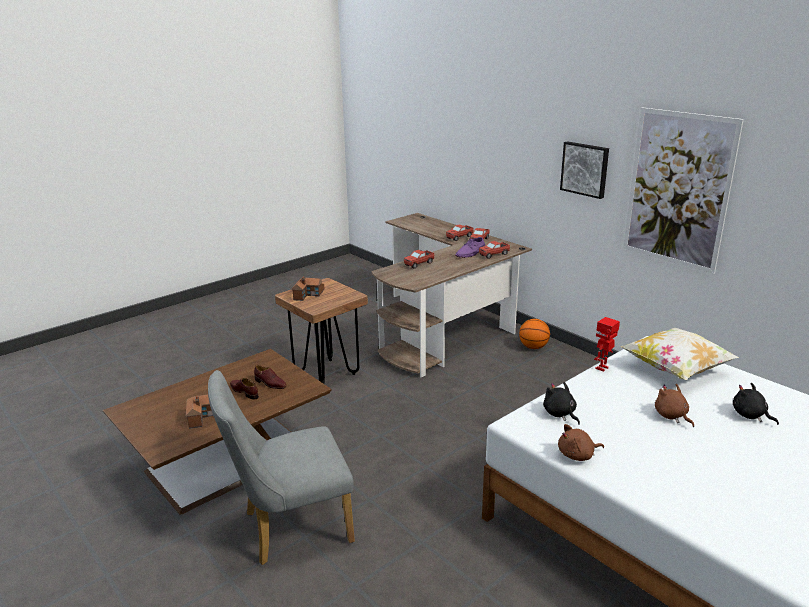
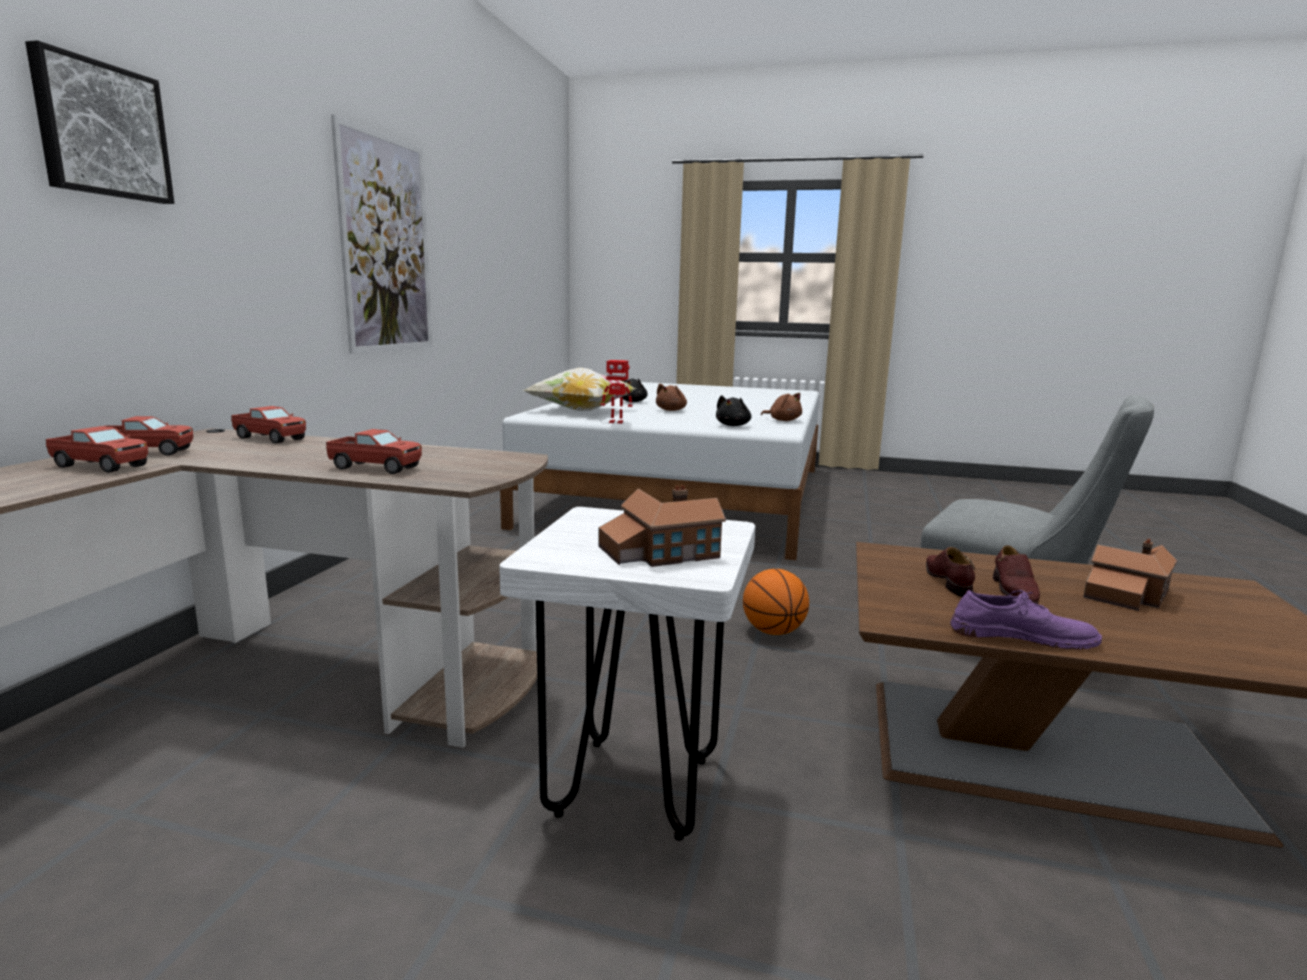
camera: 125 degrees left, 10 degrees down
(326, 373) = (634, 787): brown stool -> white stool
(470, 253) = (260, 449): purple shoe -> purple shoe (1022, 635)
(533, 347) = (331, 600): basketball -> basketball (773, 631)
(585, 169) = (273, 225): picture -> picture (101, 130)

